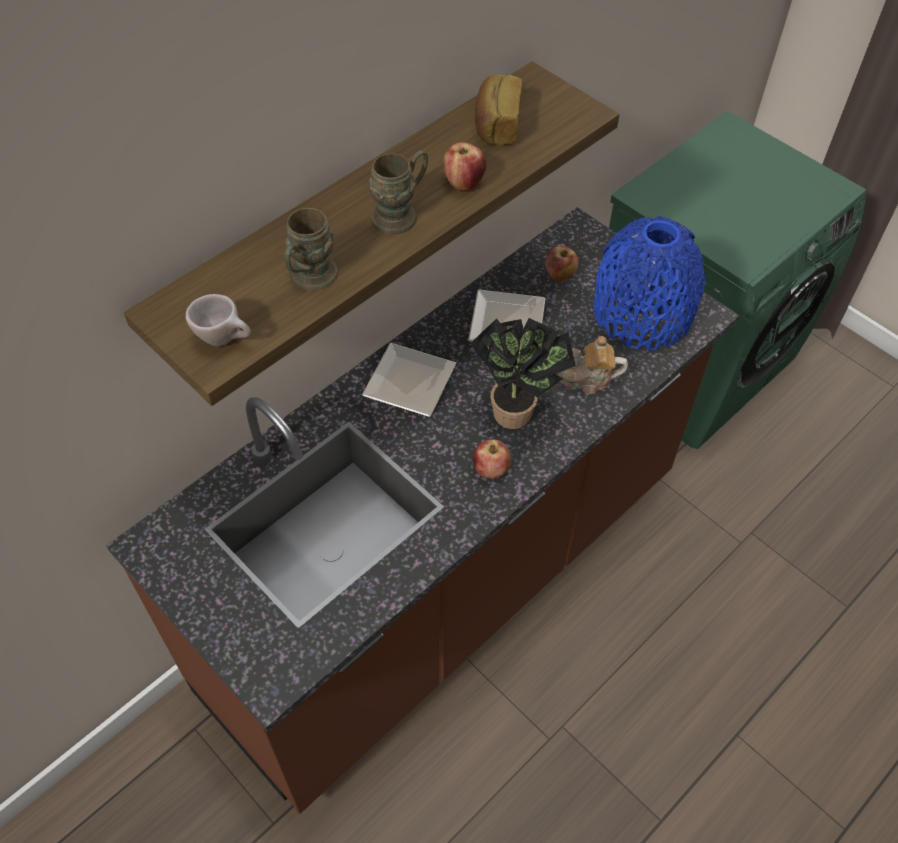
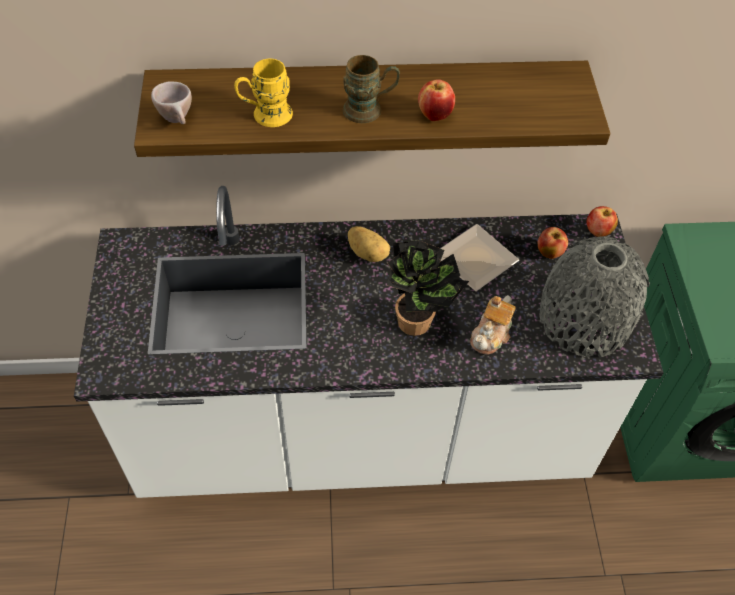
camera: 40 degrees right, 0 degrees up
(309, 279) = (265, 116): brown mug -> yellow mug
(408, 380) = (368, 253): plate -> potato
(447, 585) = (362, 436): brown counter -> white counter
(490, 470) = (360, 348): apple -> apple (598, 231)
(496, 125) = (505, 89): bread -> none
(586, 378) = (491, 335): teapot -> teapot turned 105 degrees counterclockwise
(642, 313) = (584, 319): blue vase -> grey vase

